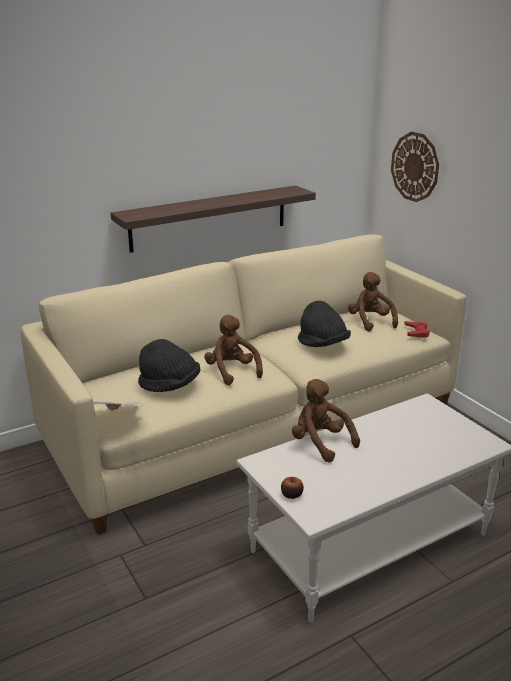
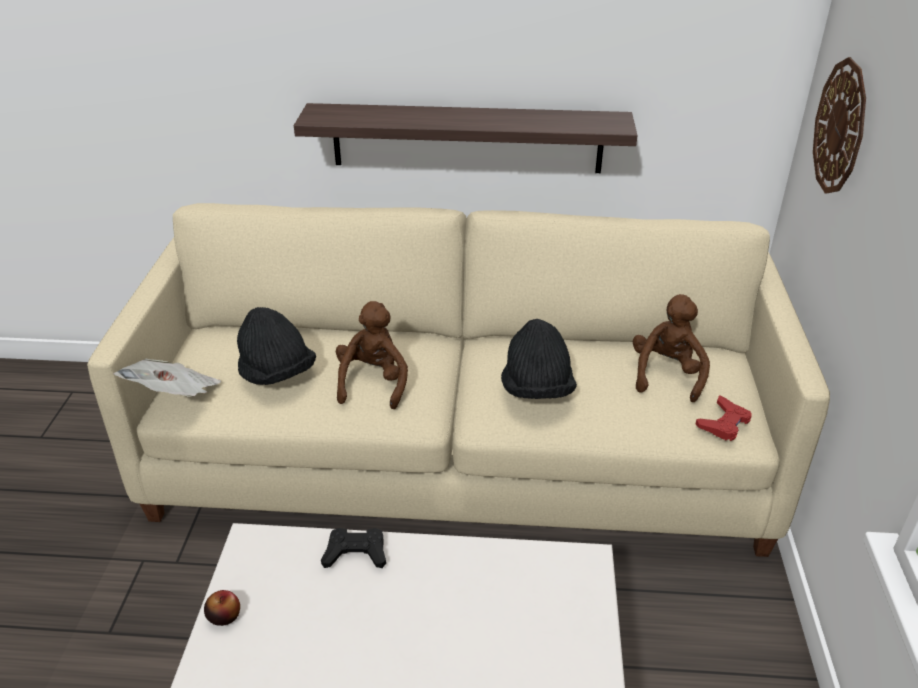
camera: 35 degrees right, 10 degrees up
(320, 443) = (355, 553): brown plush toy -> black game controller

